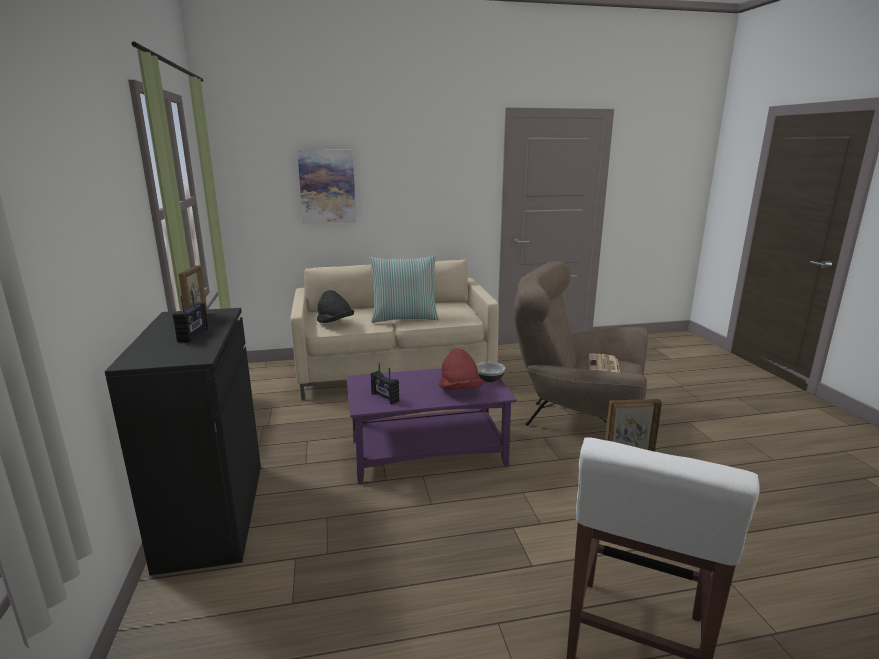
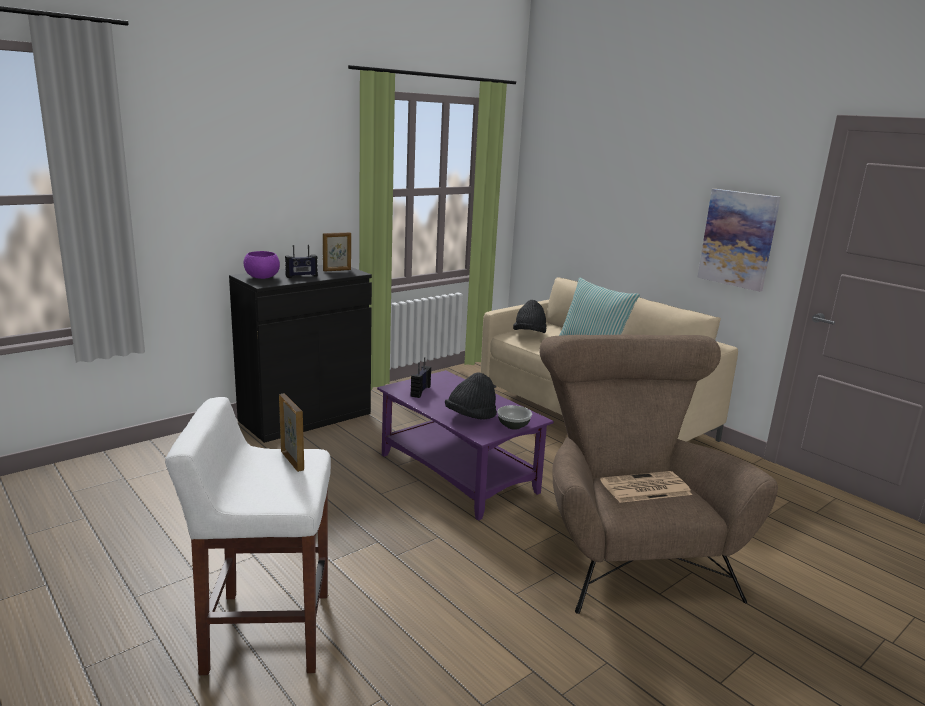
camera: 60 degrees right, 0 degrees up
(159, 354) = (262, 277): none -> purple bowl
(327, 186) = (606, 196): picture -> picture (738, 239)
(460, 390) = (470, 417): red hat -> black hat

